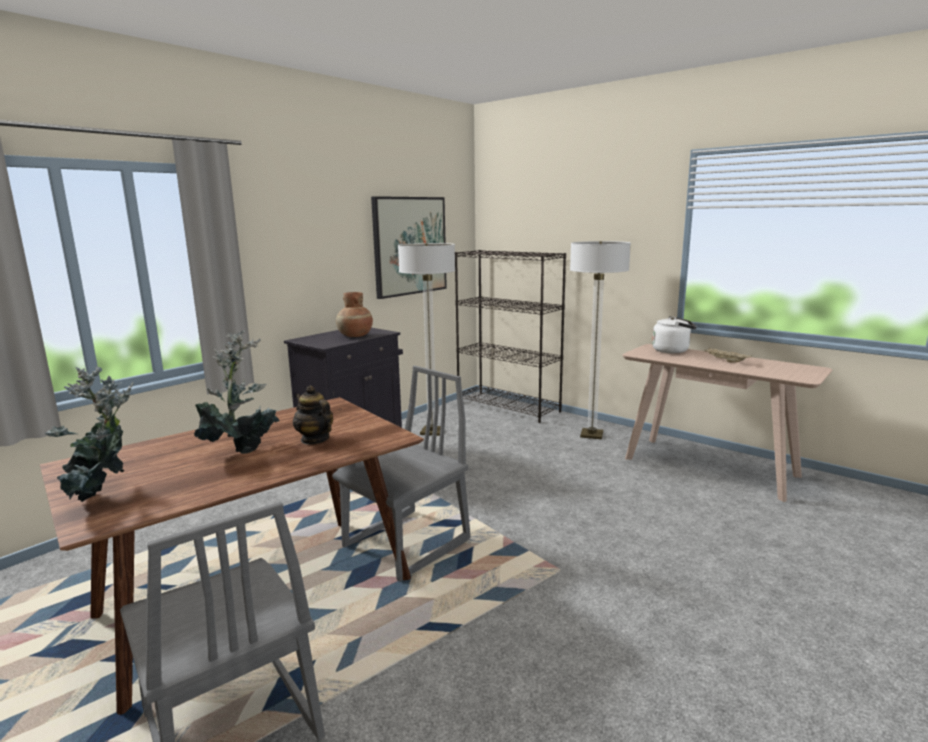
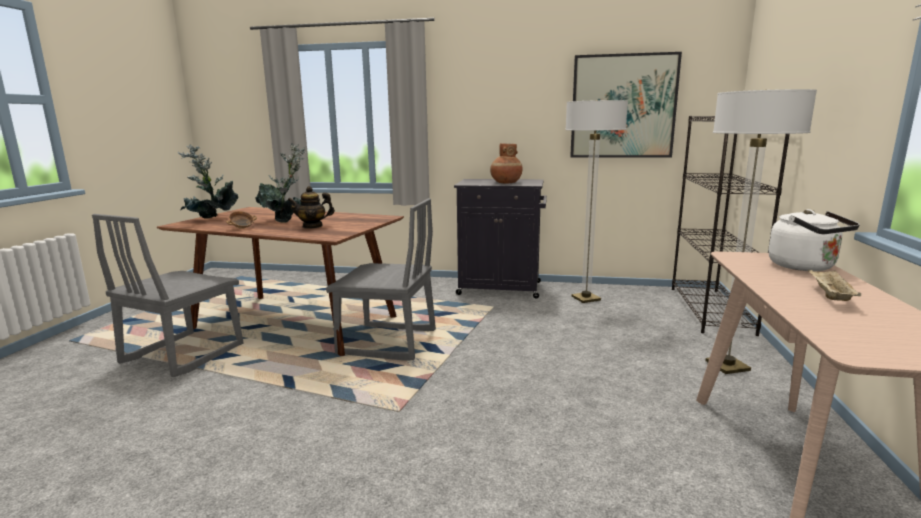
camera: 60 degrees right, 0 degrees up
(240, 478) = (242, 228): none -> bowl
(315, 439) = (312, 226): teapot -> teapot turned 120 degrees counterclockwise

